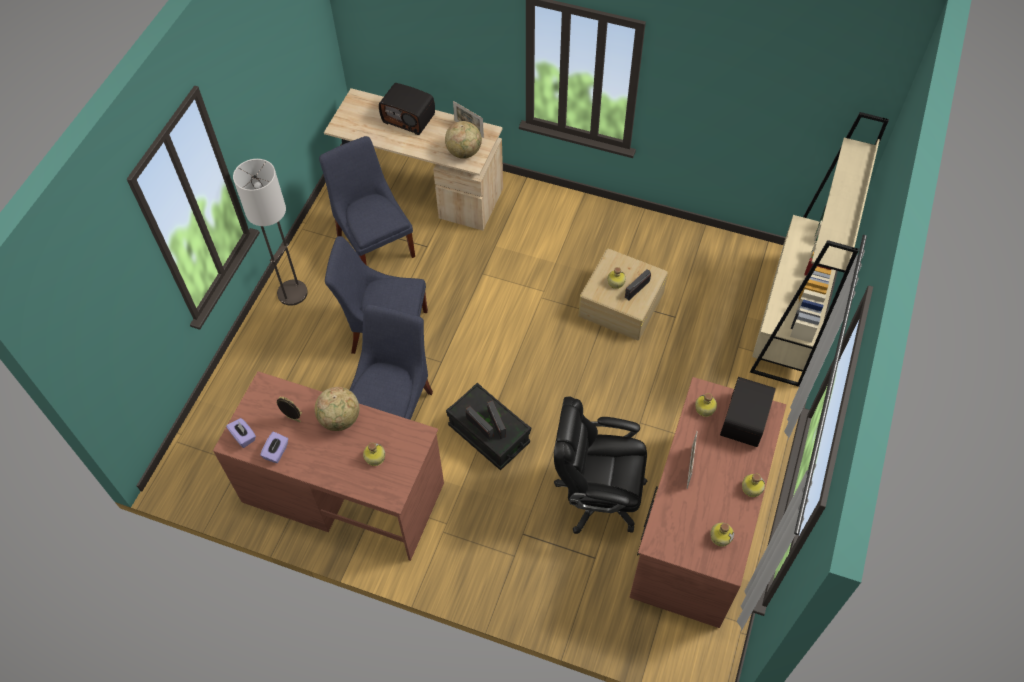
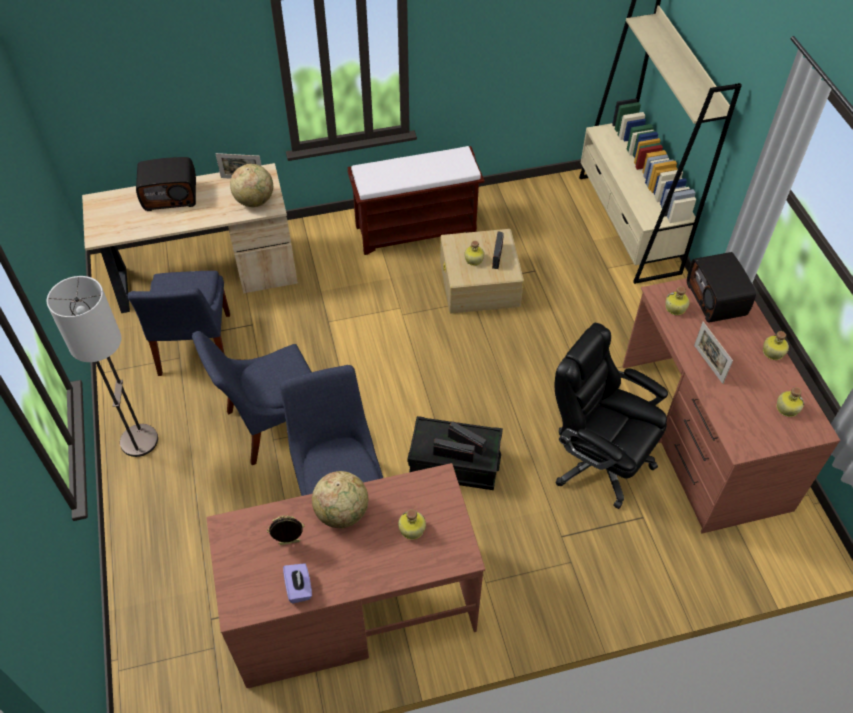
camera: 35 degrees left, 5 degrees down
(243, 436) = (246, 595): purple tissue box -> none
(375, 243) = (194, 347): blue chair -> blue chair turned 120 degrees counterclockwise
(597, 495) = (598, 460): black office chair -> black office chair turned 60 degrees clockwise
(607, 232) = (416, 229): none -> brown bench

